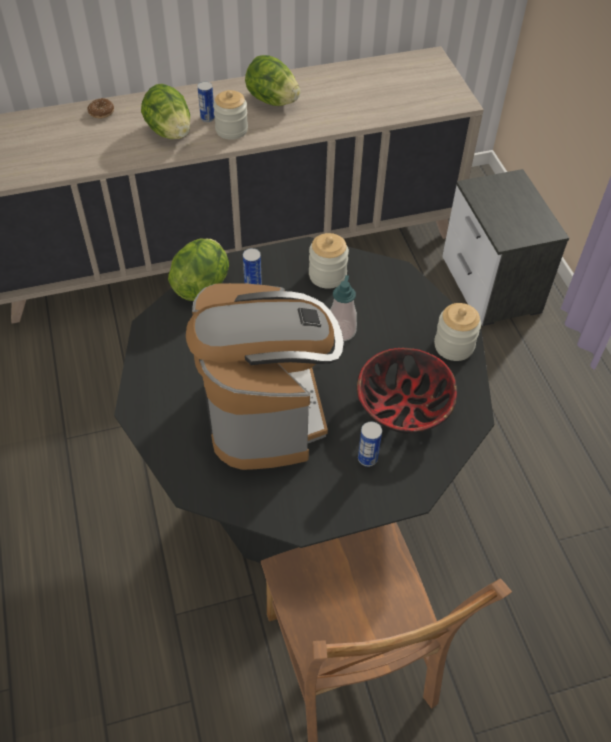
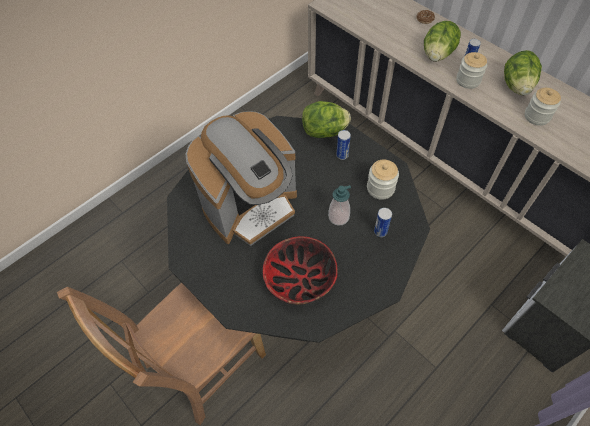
camera: 65 degrees right, 5 degrees up
(367, 458) = (247, 276): can -> can (380, 232)
(454, 346) = (372, 288): jar -> jar (537, 116)

